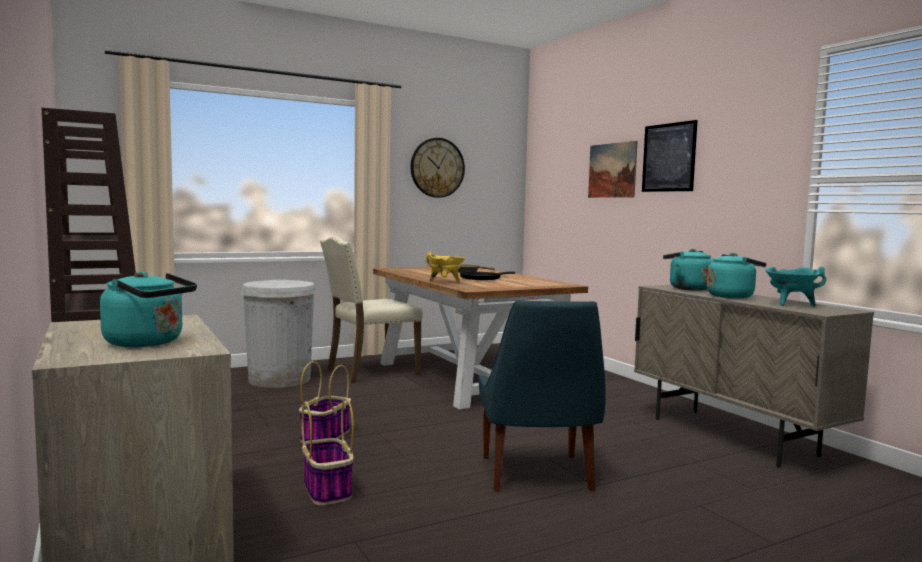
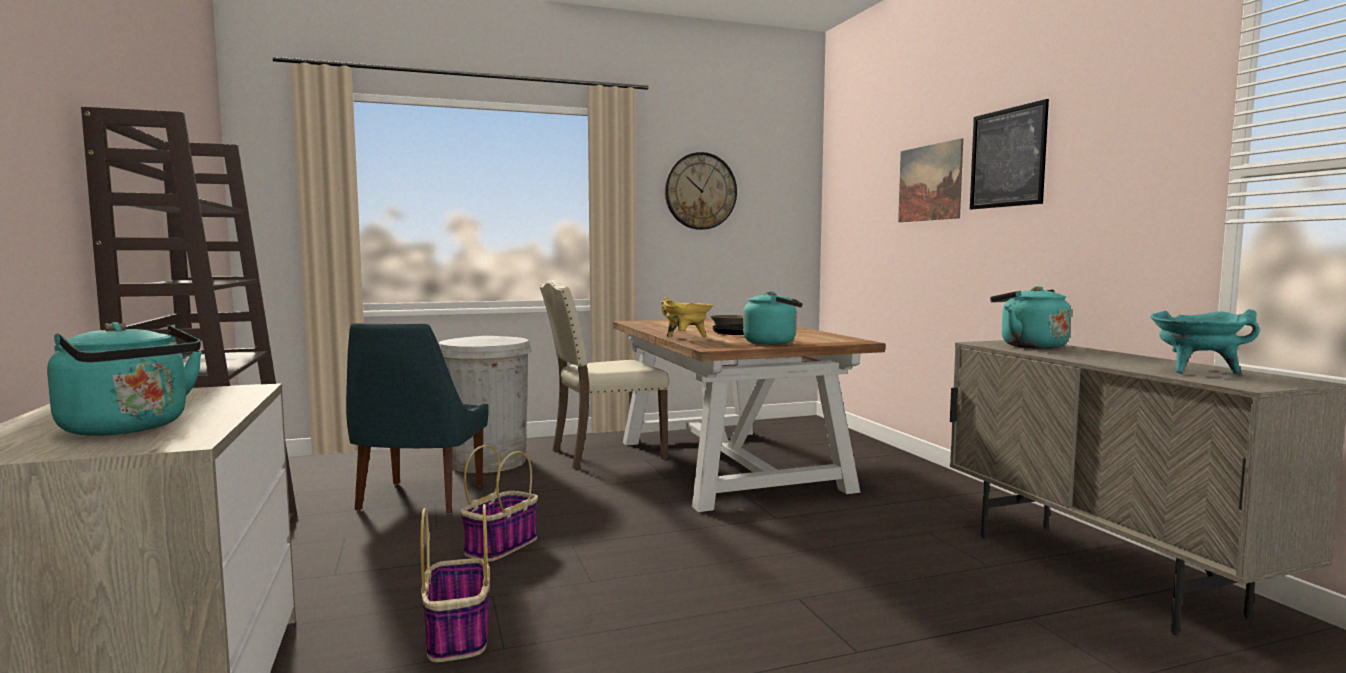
camera: 10 degrees right, 0 degrees up
(536, 475) = (771, 628): blue chair -> blue chair (419, 499)
(732, 296) = (1098, 358): turquoise kettle -> turquoise kettle (773, 342)

